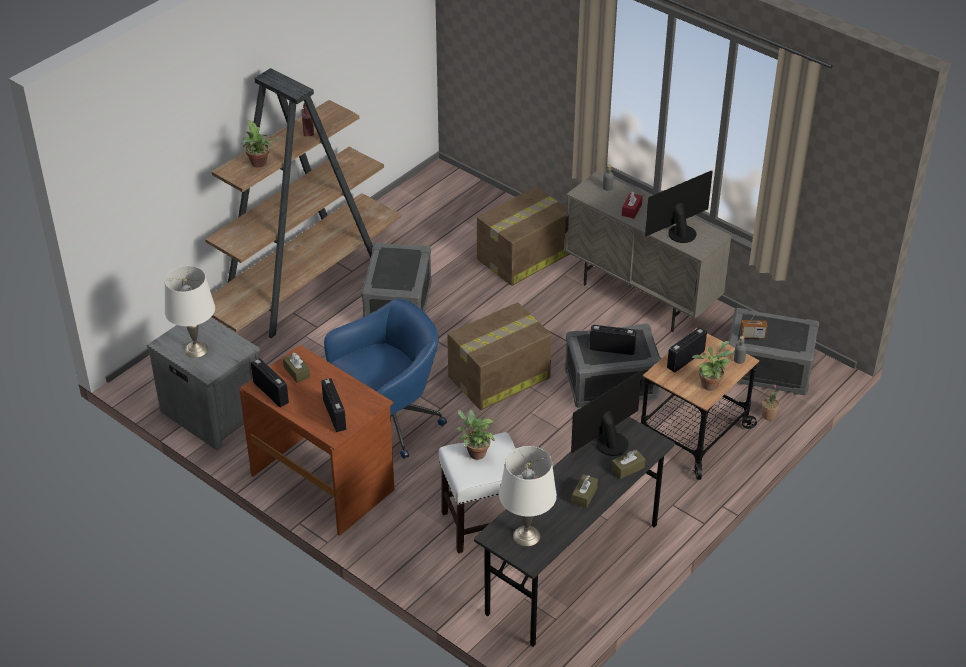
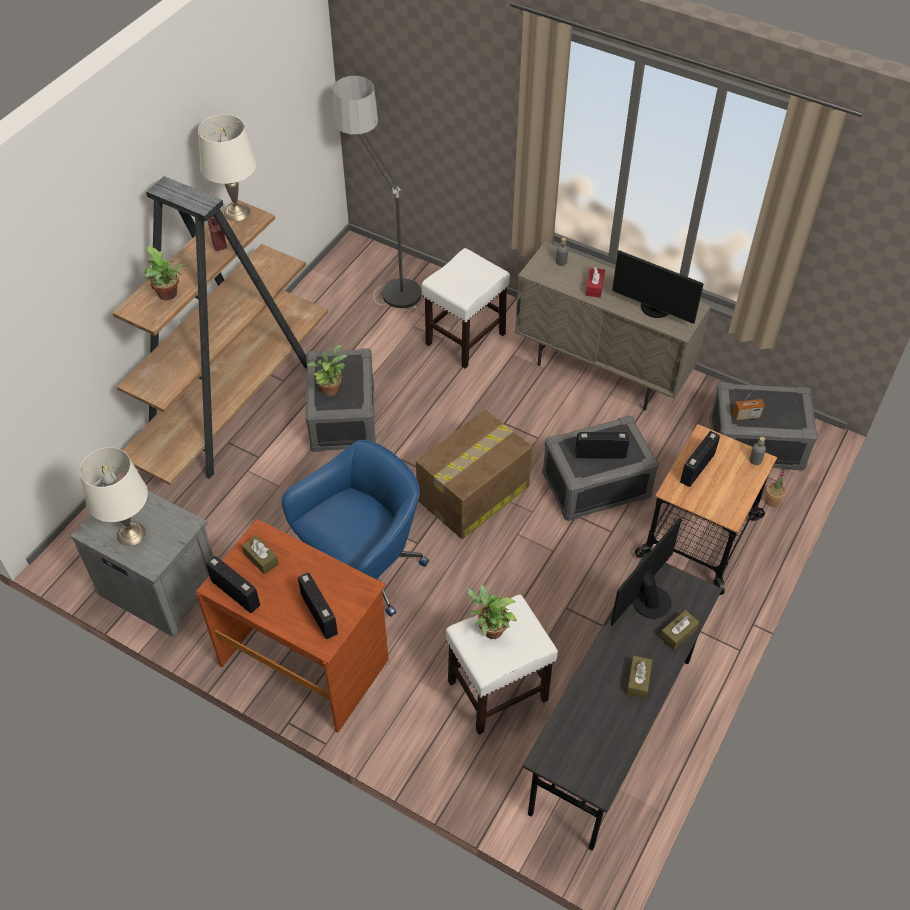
camera: 10 degrees left, 10 degrees up
(460, 200) = (383, 278): none -> floor lamp
(522, 257) = (465, 339): cardboard box -> white stool
(526, 536) = (585, 751): white table lamp -> white table lamp (237, 212)
(679, 232) = (654, 309): monitor -> monitor turned 105 degrees counterclockwise
(710, 383) = (732, 496): potted plant -> potted plant (330, 388)

